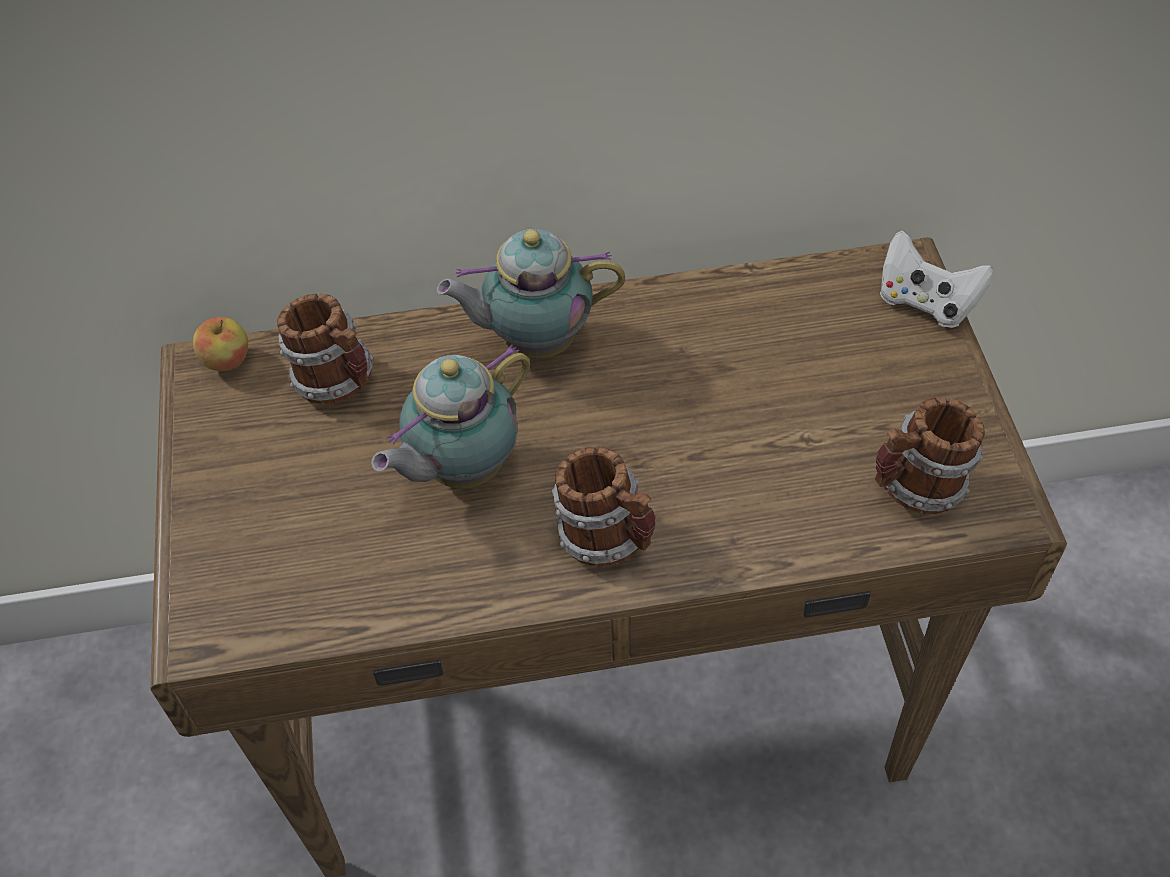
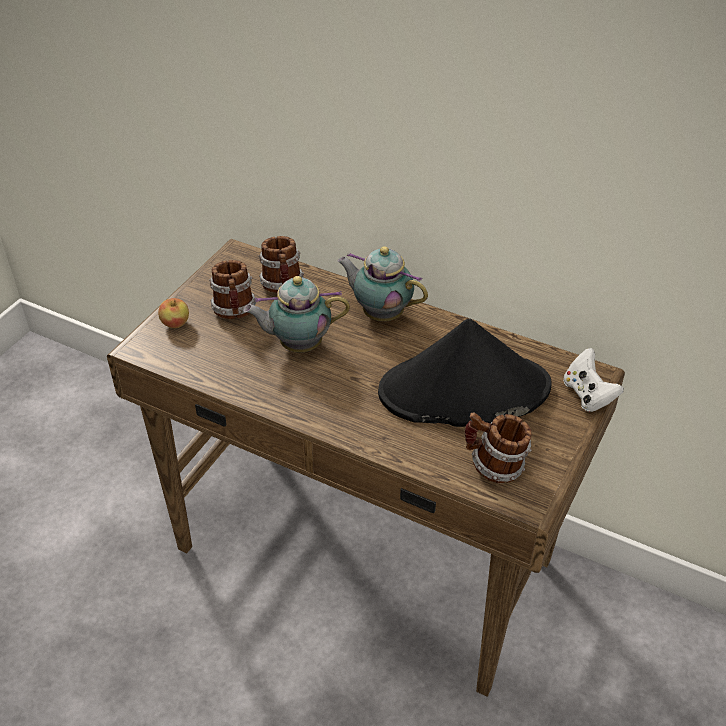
camera: 35 degrees right, 10 degrees down
(227, 360) = (248, 256): apple -> apple (175, 323)
(608, 538) = (331, 405): mug -> mug (235, 312)
(768, 396) = (463, 391): none -> black hat

